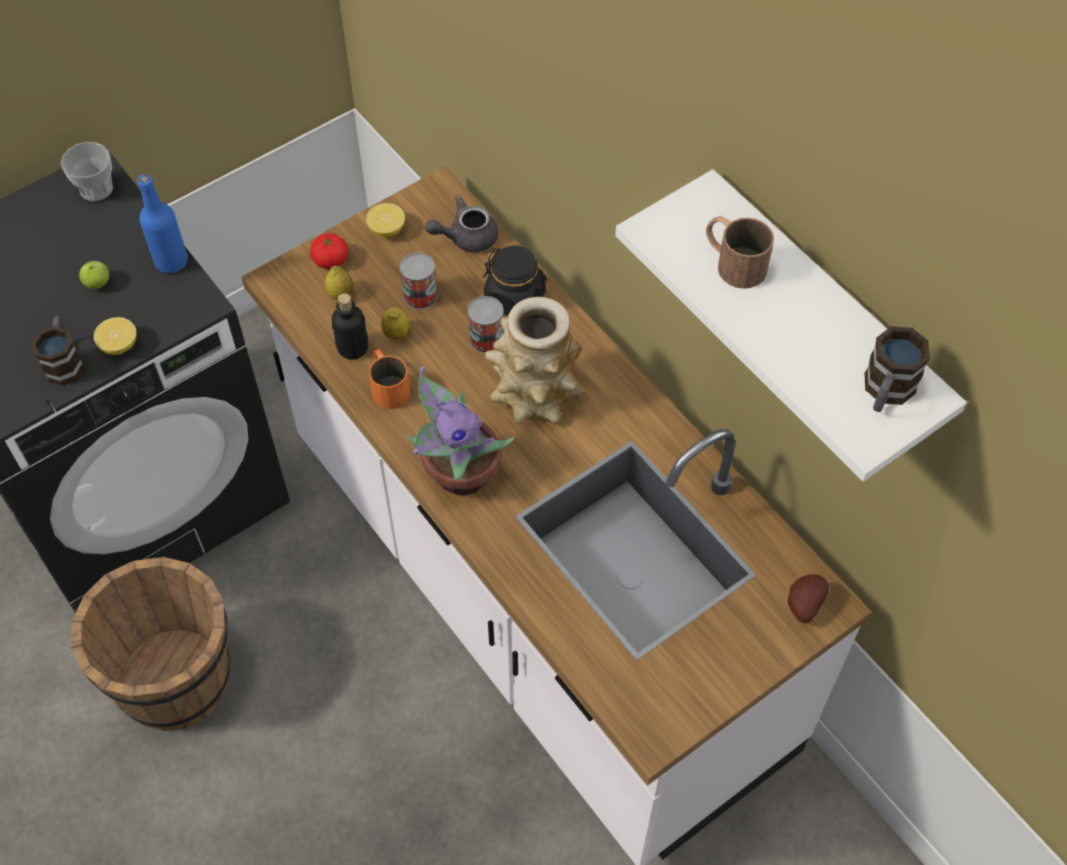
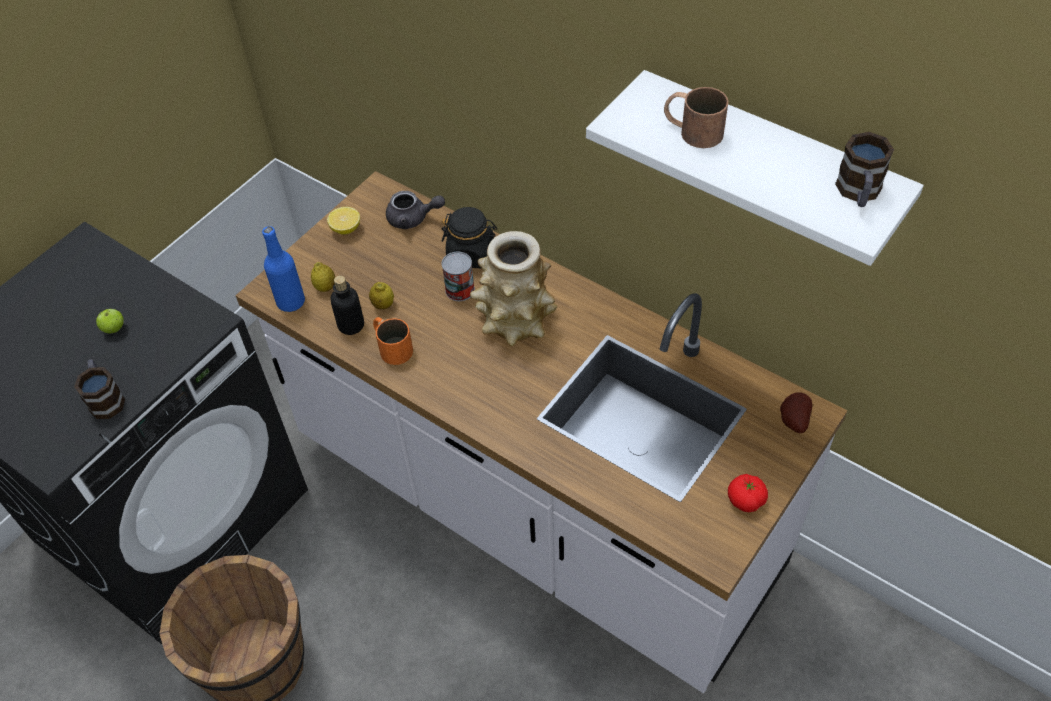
camera: 15 degrees left, 5 degrees down
(96, 189) = (87, 255): cup -> none
(119, 345) = (150, 373): lemon -> none
(171, 261) = (173, 295): blue bottle -> blue bottle (291, 302)
(330, 260) = (307, 263): tomato -> tomato (745, 500)
(420, 296) = (392, 271): can -> none
(458, 473) = (476, 398): potted plant -> none
(466, 237) = (413, 219): grey teapot -> grey teapot turned 135 degrees counterclockwise

